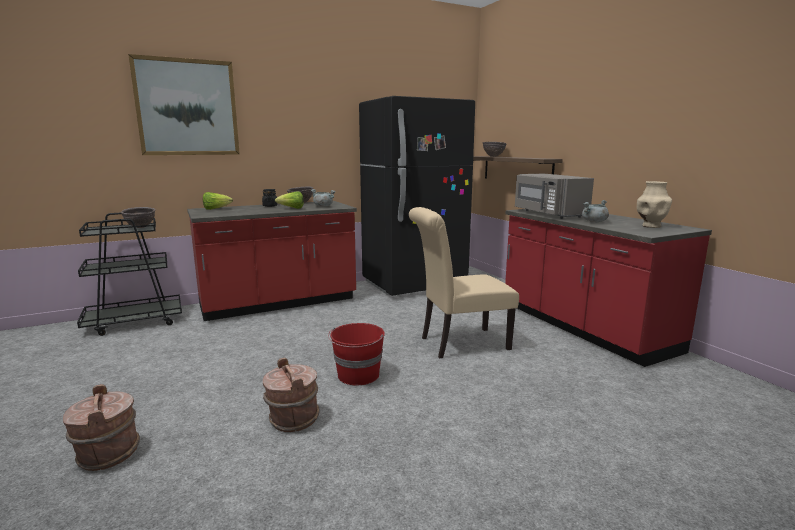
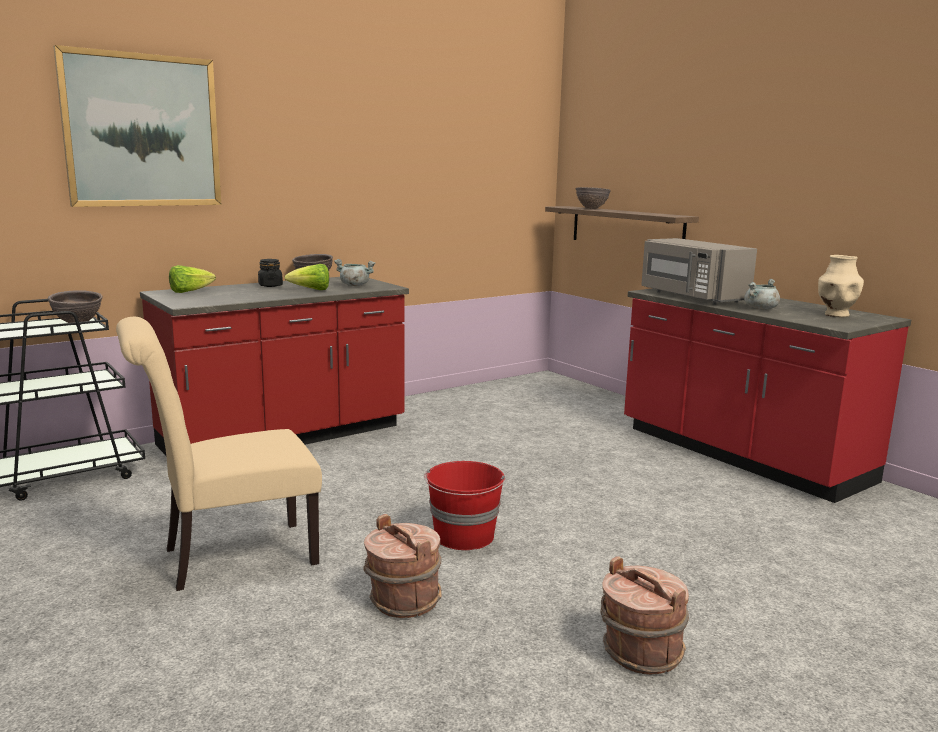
camera: 10 degrees left, 0 degrees up
(107, 454) = (157, 667): brown bucket -> brown bucket (640, 652)
(414, 284) = (478, 401): black fridge -> none
(459, 343) = (583, 485): beige chair -> beige chair (230, 557)

